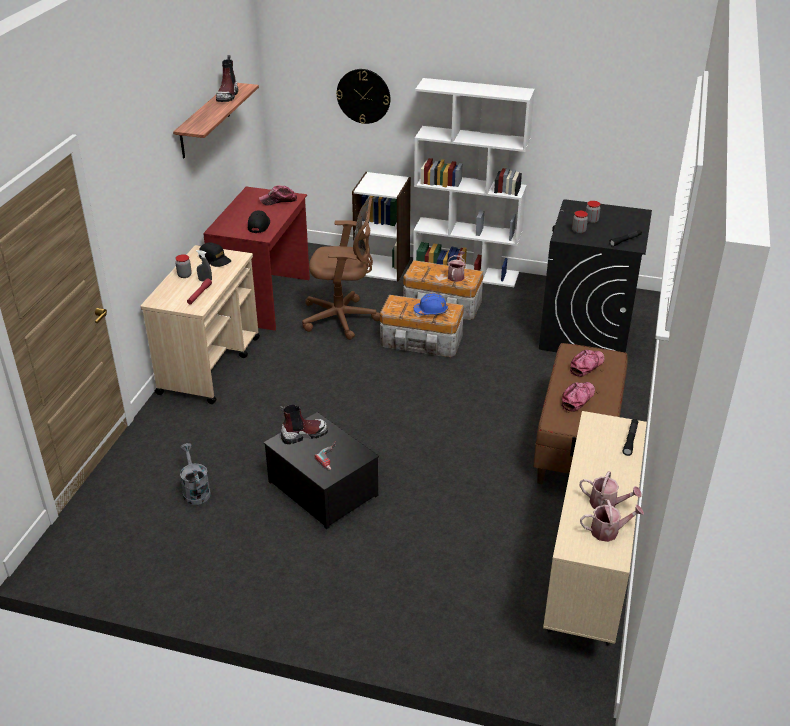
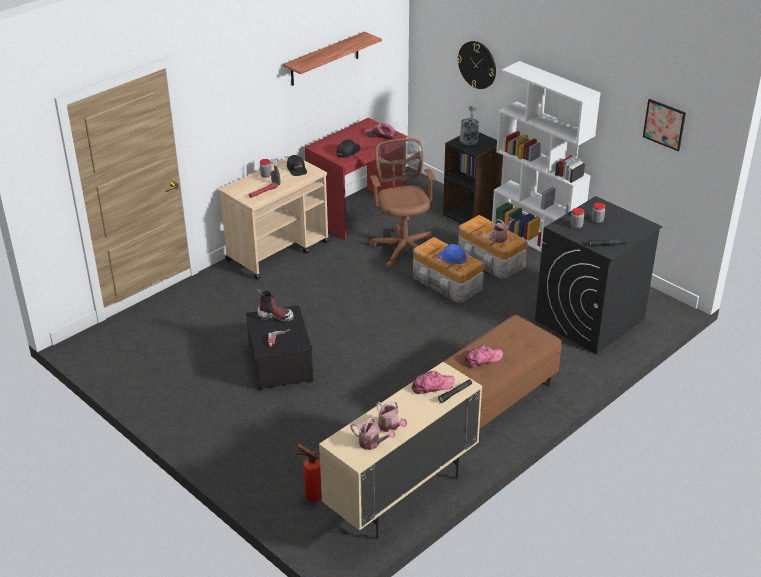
camera: 30 degrees right, 0 degrees up
(195, 490) = (198, 334): grey watering can -> grey watering can (469, 138)
(227, 96) = (349, 43): boot -> none
(343, 319) = (402, 247): brown office chair -> brown office chair turned 135 degrees counterclockwise
(382, 267) = (471, 214): white bookcase -> black bookcase
(494, 629) = (311, 496): none -> fire extinguisher
(586, 365) = (516, 338): cap -> cap (432, 386)
(617, 105) = (664, 124): none -> picture

